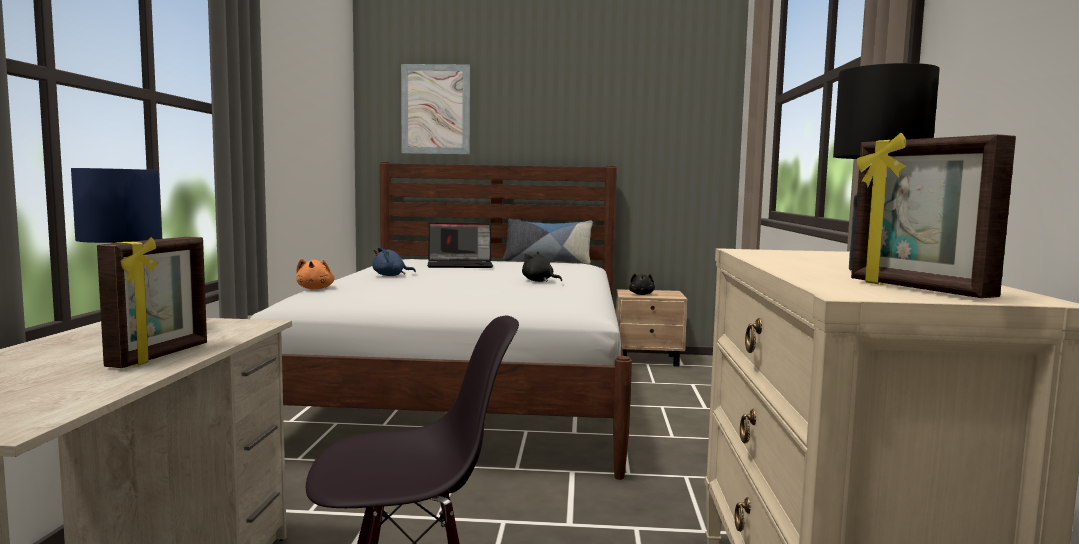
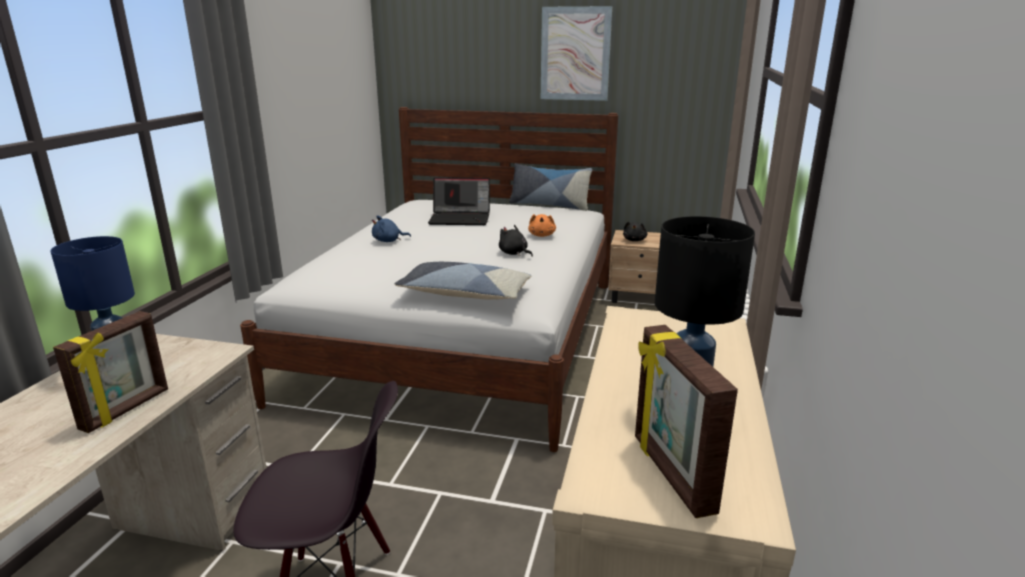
camera: 10 degrees right, 15 degrees up
(315, 289) = (316, 263): orange plush toy -> orange plush toy (542, 235)
(435, 109) = (447, 55): picture -> picture (575, 54)
(505, 302) = (464, 293): none -> pillow

